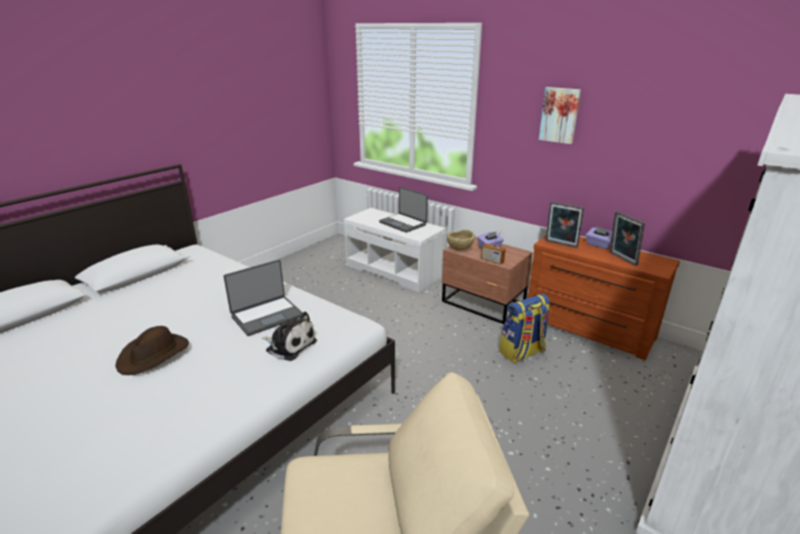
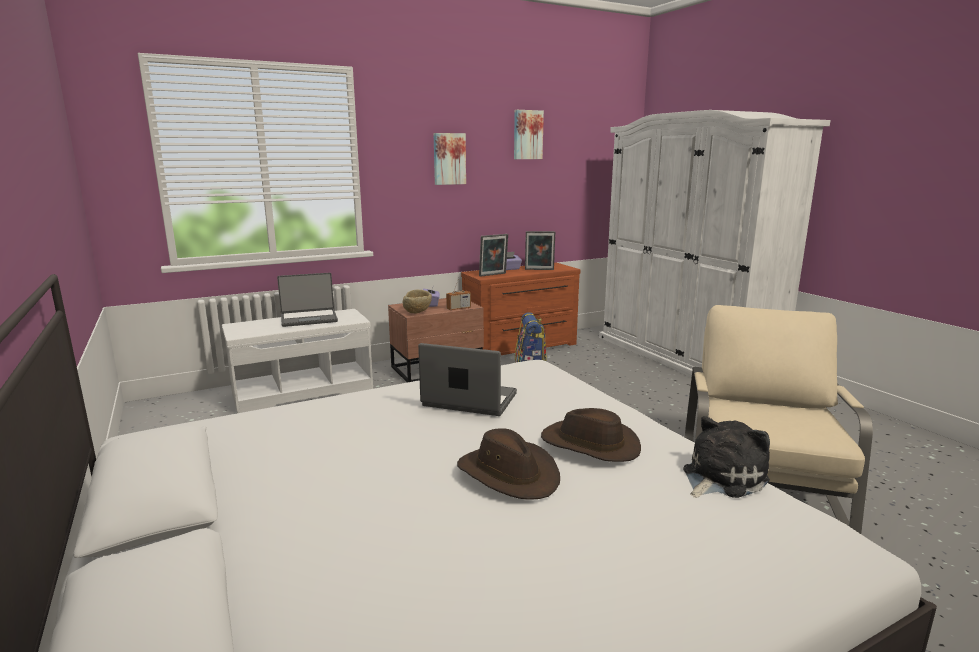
camera: 65 degrees left, 10 degrees down
(202, 379) = (590, 445): none -> brown hat
(266, 316) = (469, 401): laptop -> laptop turned 60 degrees counterclockwise
(289, 345) = (550, 396): plush toy -> plush toy (720, 477)
(669, 96) = (527, 135): none -> picture

